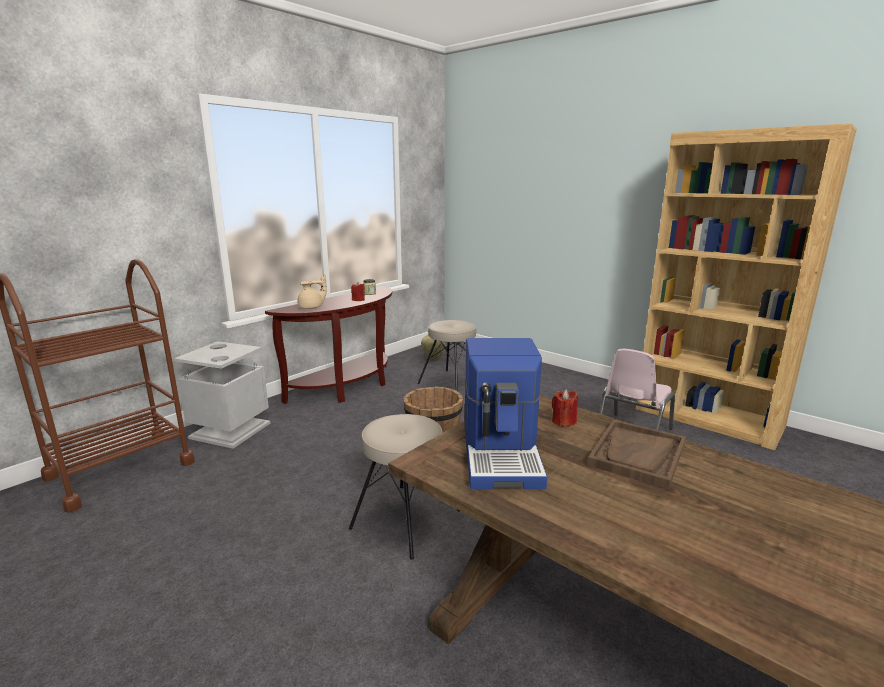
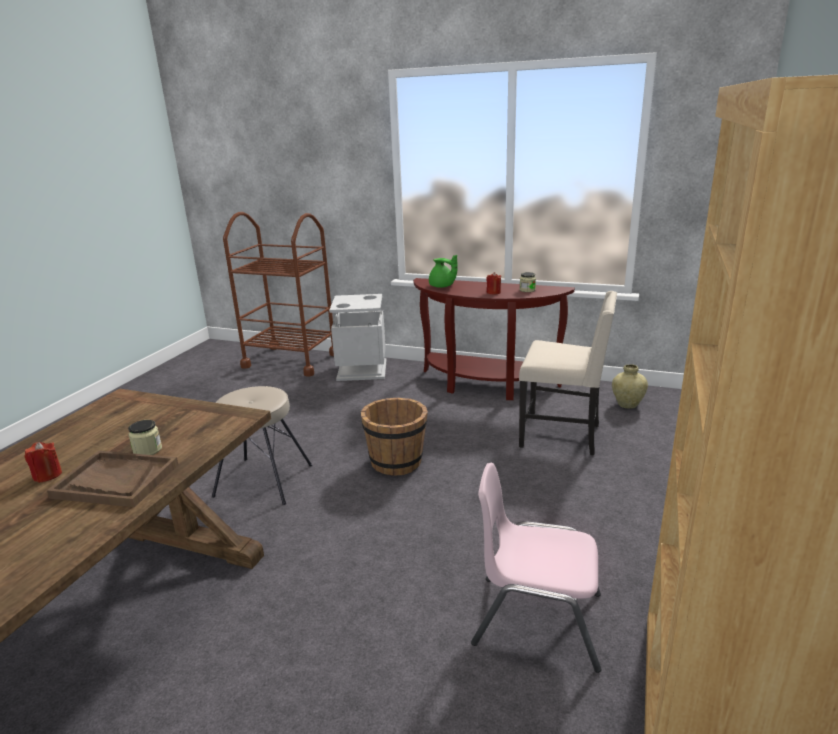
camera: 70 degrees right, 5 degrees up
(312, 307) = (442, 286): beige teapot -> green teapot
(451, 382) = (562, 435): beige stool -> beige chair
(502, 454) = (126, 422): coffee machine -> none
(563, 421) = (190, 439): red candle -> red candle (47, 475)
(578, 441) = (148, 450): none -> jar

